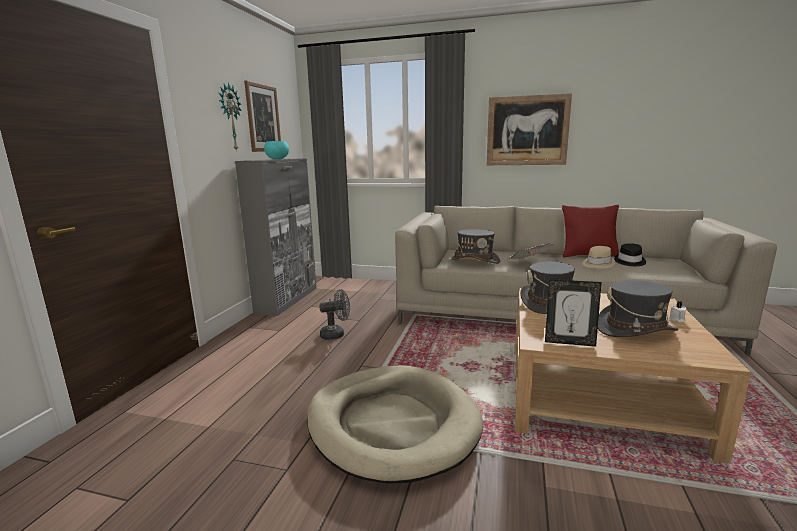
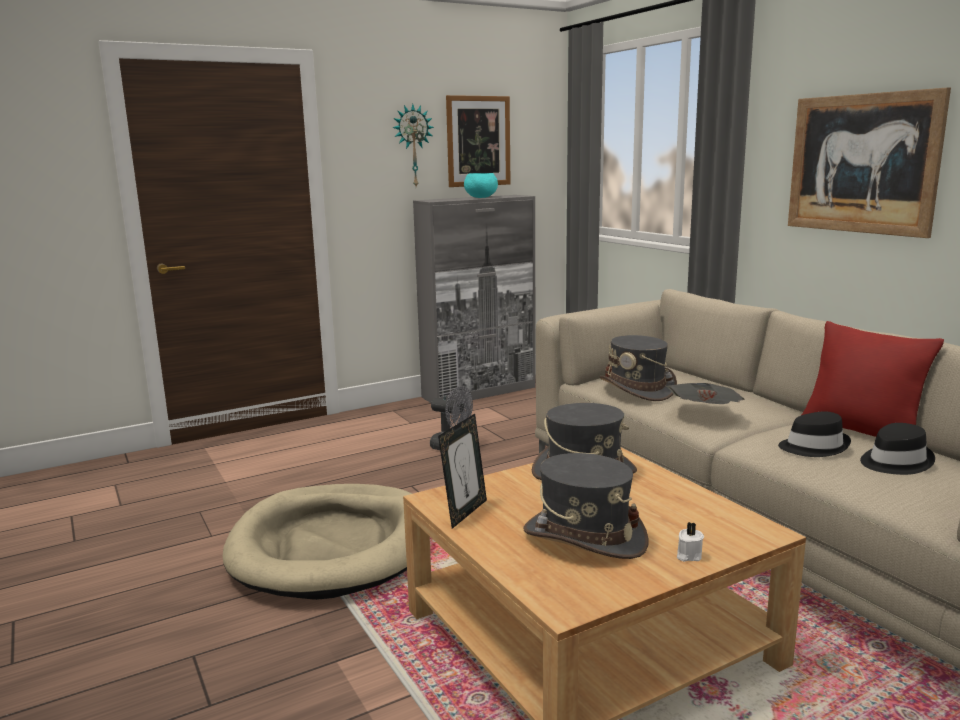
camera: 45 degrees right, 0 degrees up
(569, 342) = (464, 512): picture frame -> picture frame turned 120 degrees counterclockwise
(597, 264) = (813, 447): beige hat -> black hat

